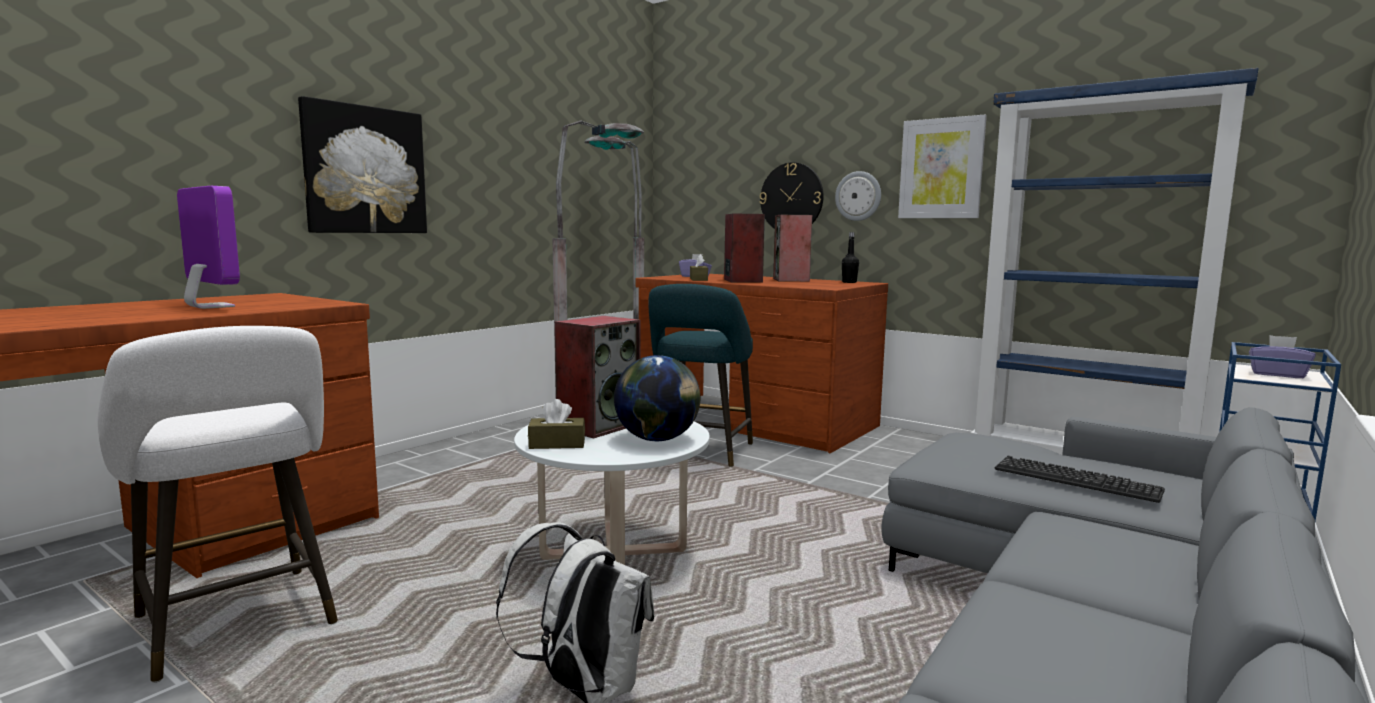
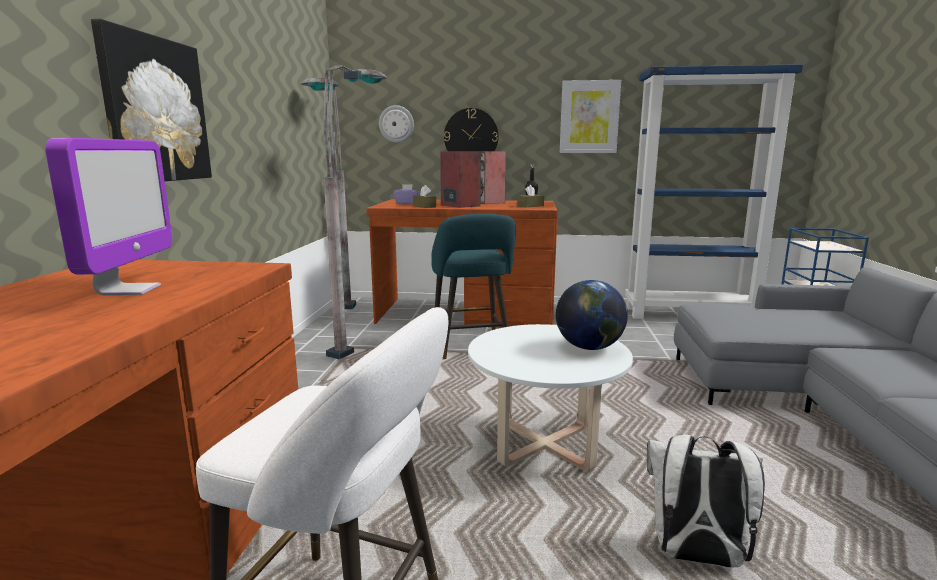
camera: 30 degrees left, 5 degrees up
(210, 306) = (129, 290): monitor -> monitor turned 75 degrees clockwise
(557, 444) = (536, 368): brown tissue box -> brown tissue box (530, 206)
(599, 426) = (524, 345): speaker -> none
(858, 196) = (527, 136): wall clock -> wall clock (396, 124)
(1075, 480) = (813, 324): keyboard -> none
(1277, 374) = (825, 245): purple tissue box -> none

